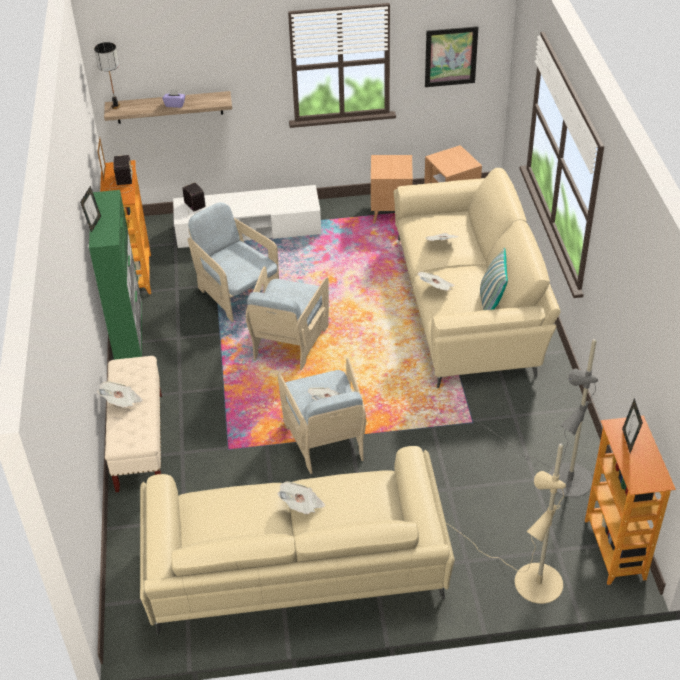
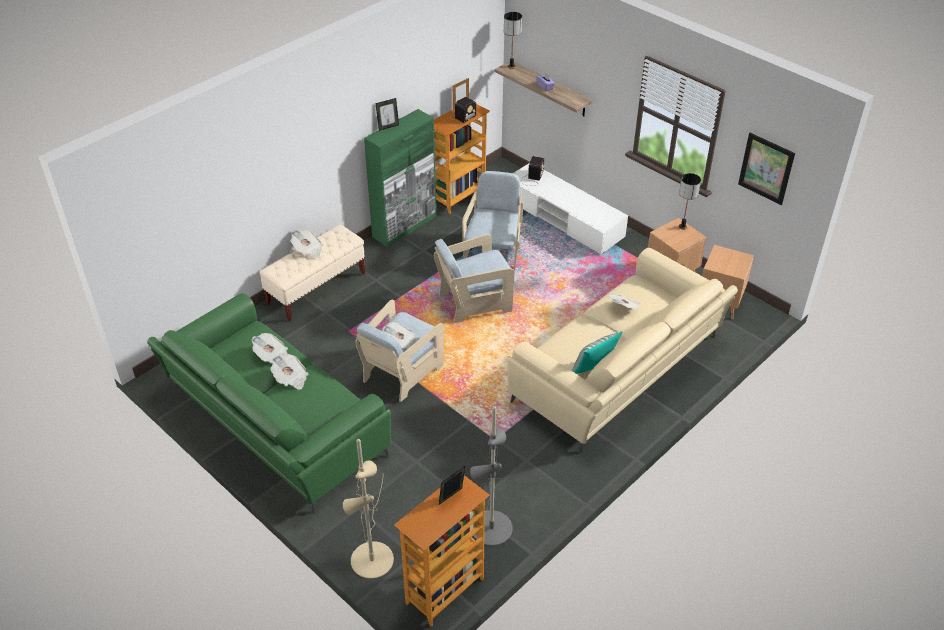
camera: 50 degrees right, 0 degrees up
(295, 571) = (274, 423): beige sofa -> green sofa
(385, 159) = (682, 227): none -> table lamp
(436, 288) = (570, 331): newspaper -> newspaper (272, 356)

